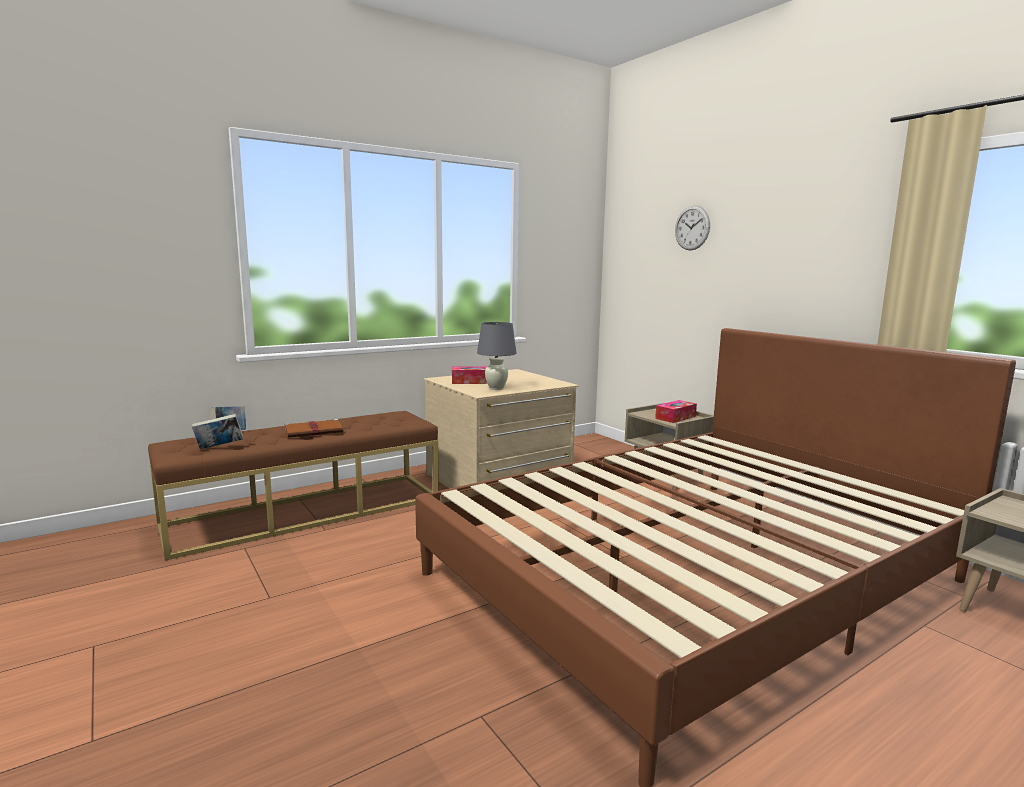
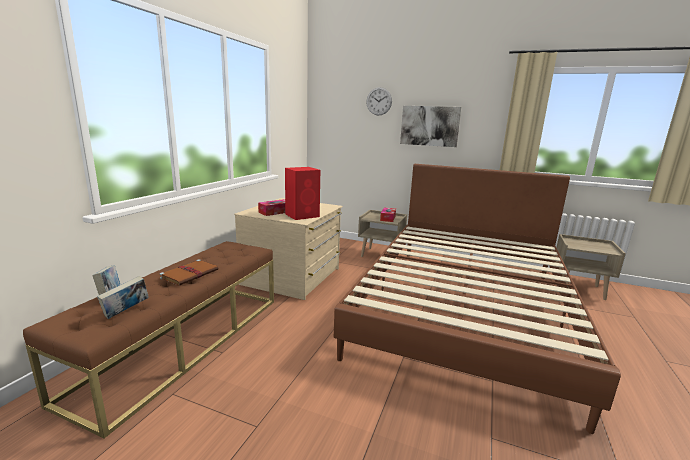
camera: 35 degrees left, 5 degrees up
(496, 388) = (303, 215): grey table lamp -> red speaker
(765, 264) = (429, 126): none -> picture

